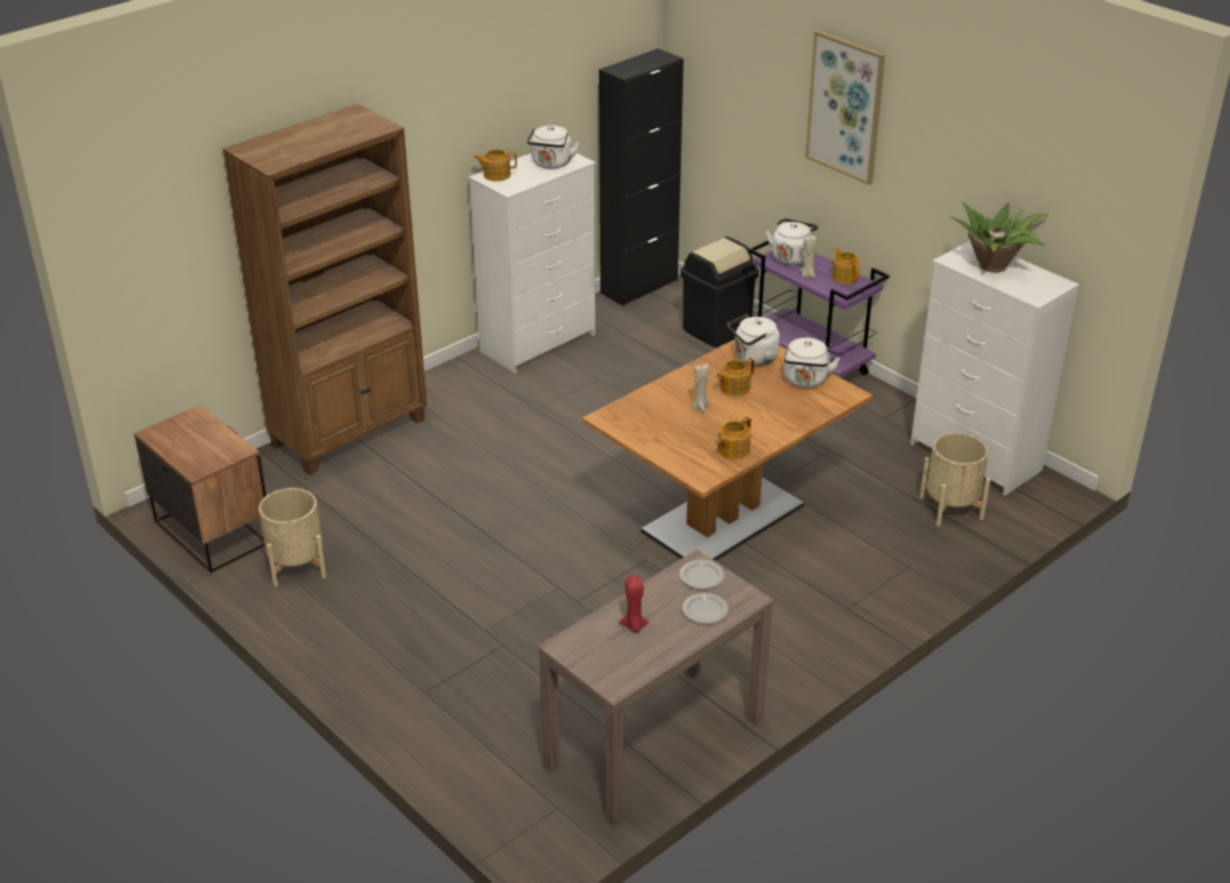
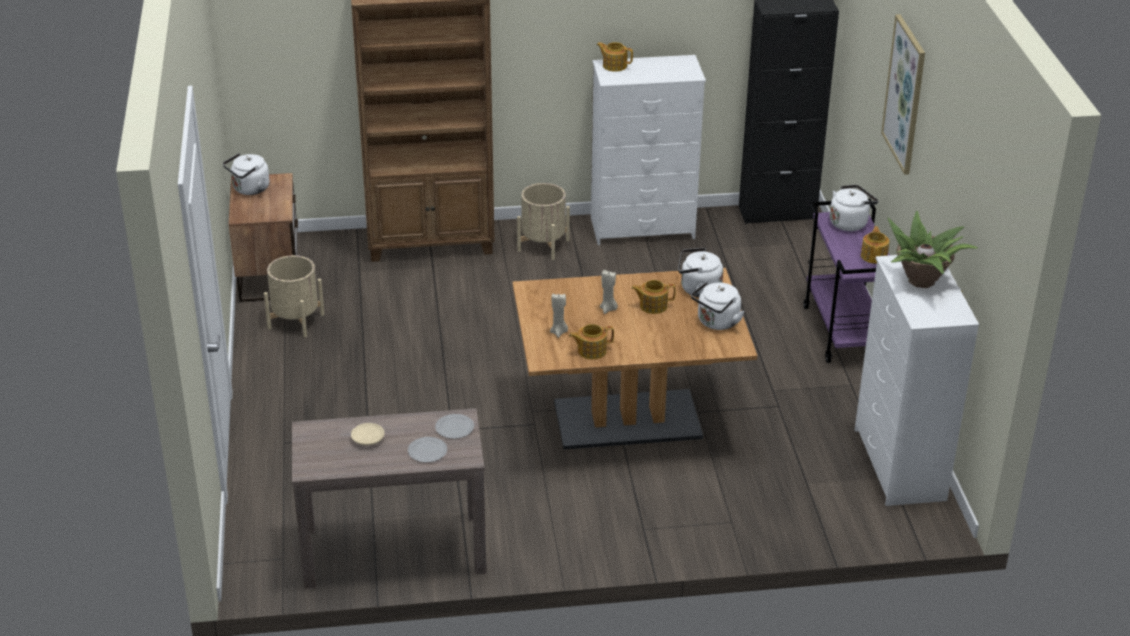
camera: 35 degrees right, 0 degrees up
(551, 164) = (668, 70): white kettle -> white kettle (249, 189)
(634, 626) = (368, 438): red candle -> beige plate
(716, 329) = (801, 272): black trash can -> none
(808, 275) = (844, 243): beige candle -> beige candle (559, 332)
(951, 508) = (825, 494): beige planter -> beige planter (543, 245)

